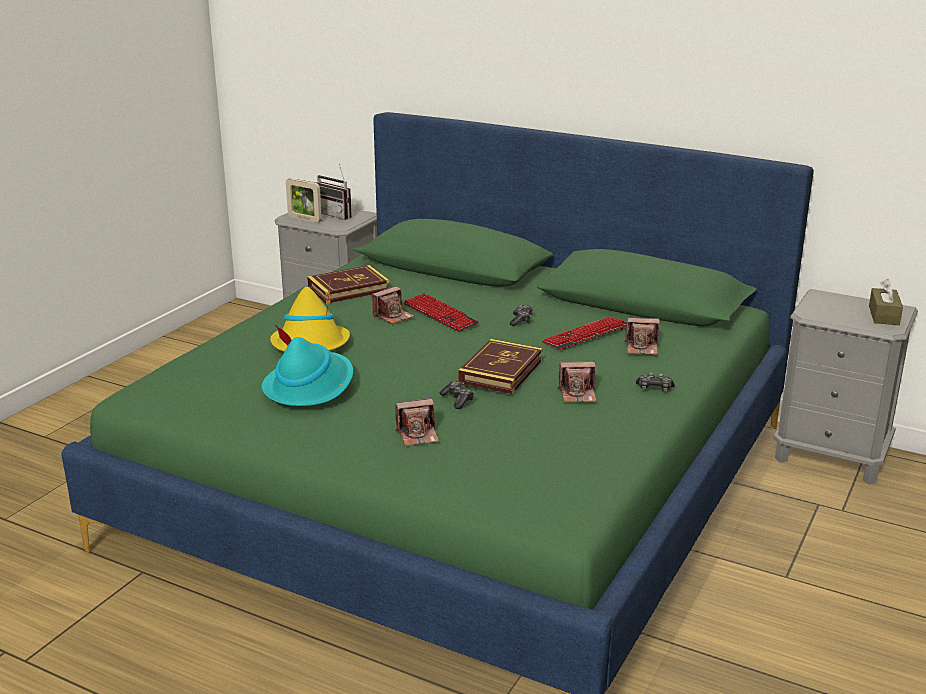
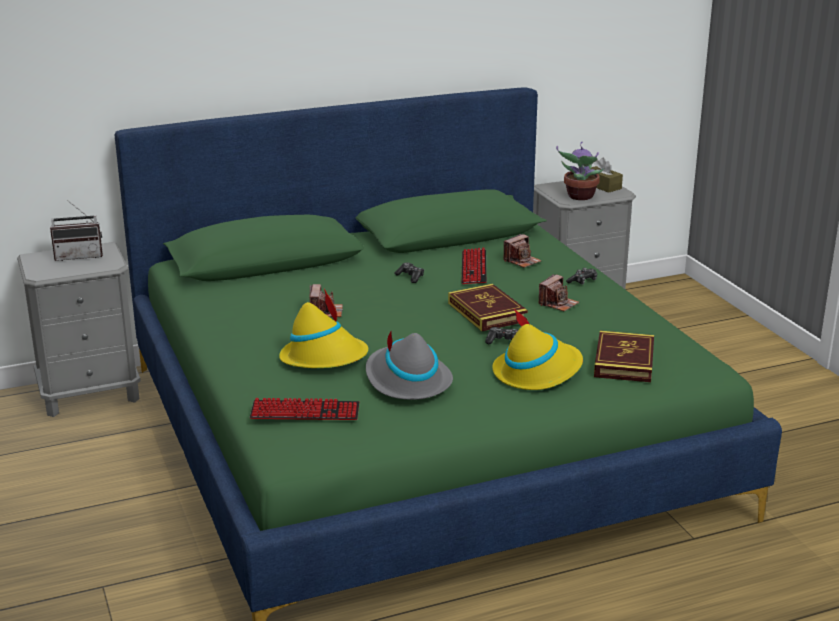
camera: 50 degrees left, 0 degrees up
(304, 219) = (60, 270): picture frame -> none
(309, 386) = (406, 380): turquoise hat -> grey hat
(348, 289) = (234, 310): book -> book (624, 361)
(418, 435) = (537, 372): camera -> yellow hat
(440, 314) = (352, 296): keyboard -> keyboard (305, 412)
(829, 315) = (579, 197): none -> potted plant

